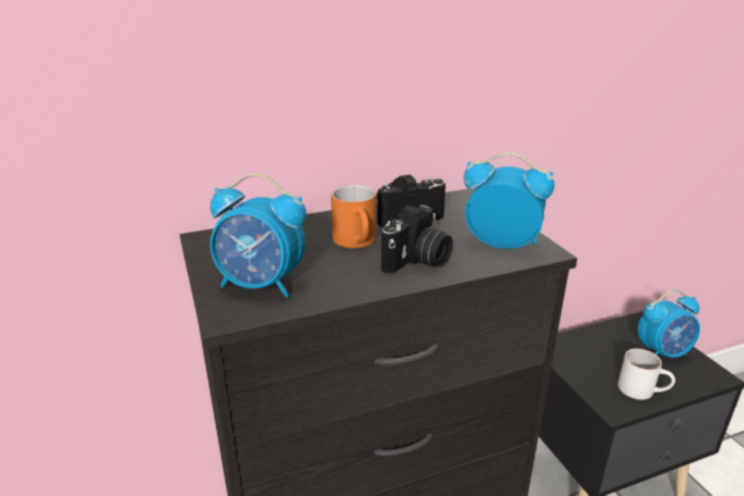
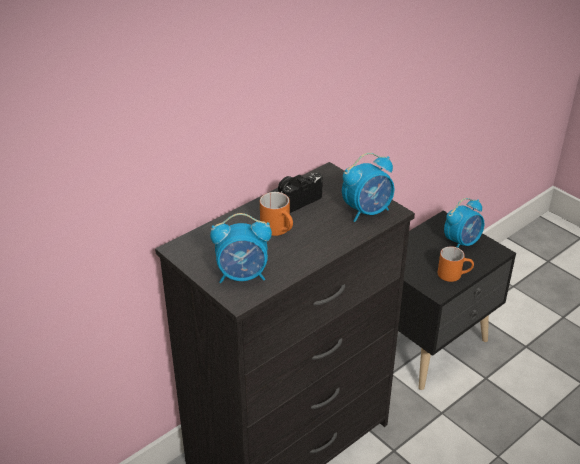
camera: 20 degrees left, 10 degrees up
(418, 261) = (324, 236): camera -> none
(501, 244) = (367, 211): alarm clock -> alarm clock turned 150 degrees clockwise
(642, 390) = (454, 274): white mug -> orange mug

